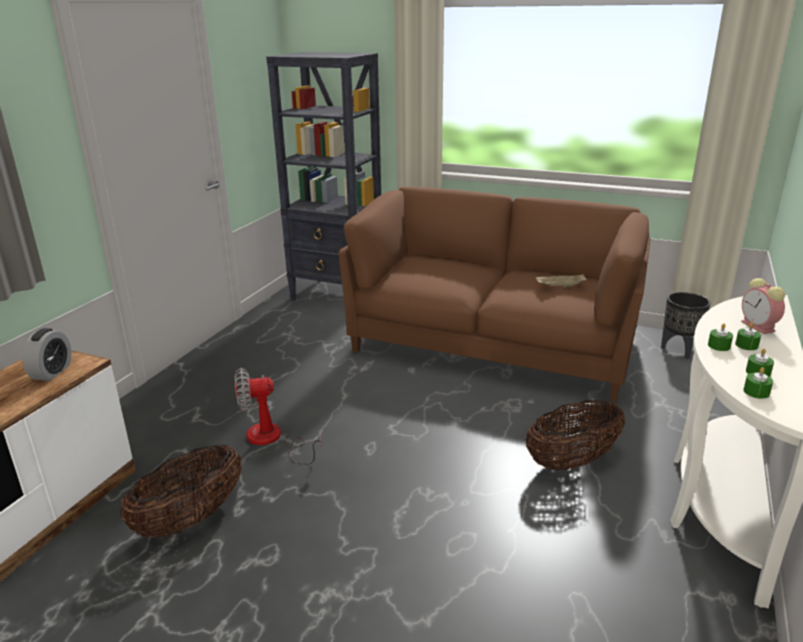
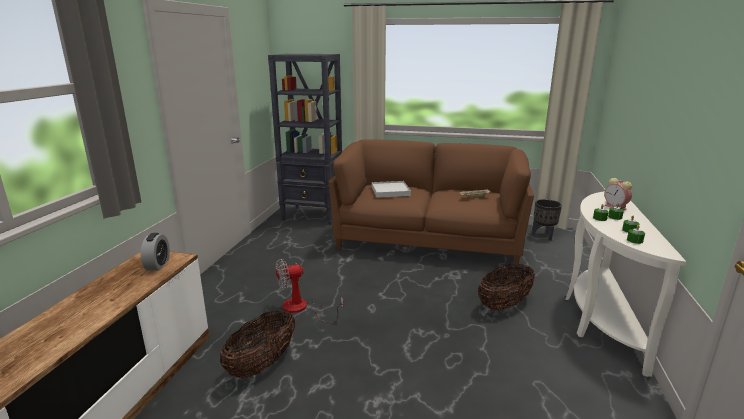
camera: 10 degrees left, 5 degrees down
(435, 269) = (390, 191): none -> white tray

